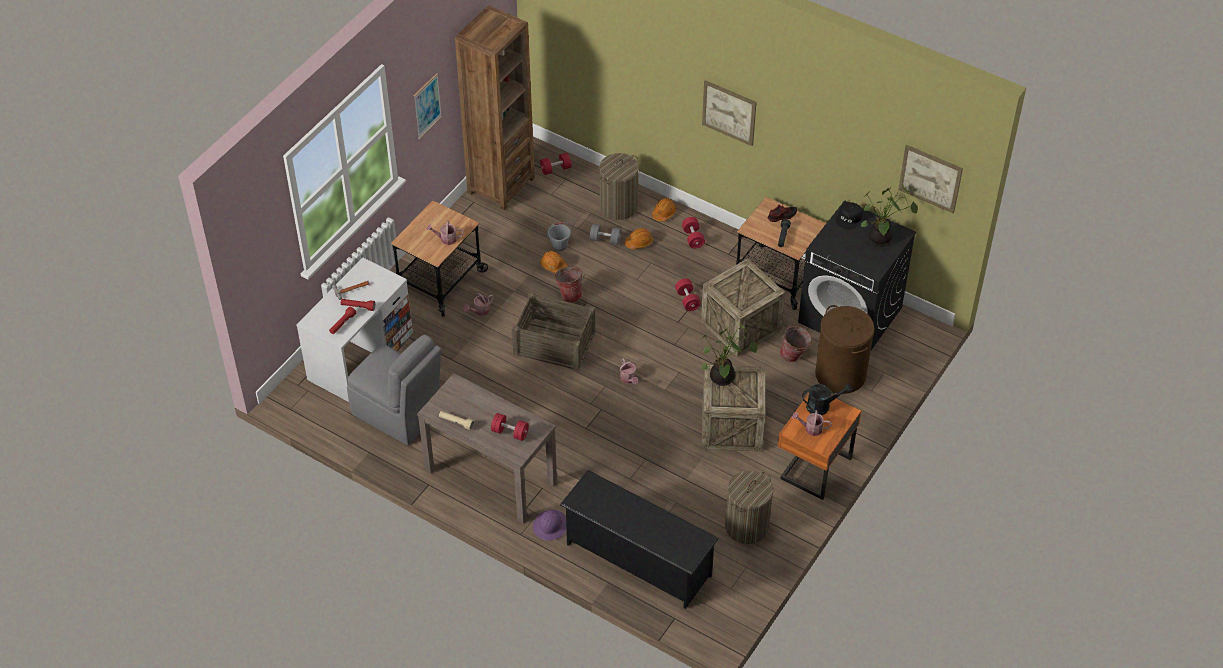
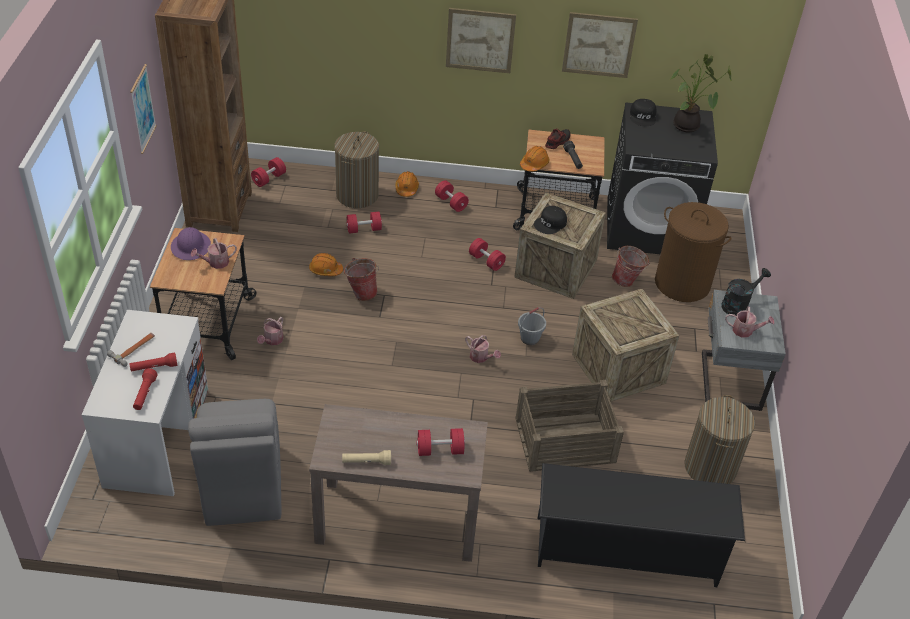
camera: 30 degrees left, 5 degrees down
(398, 413) = (242, 487): grey chair -> grey chair turned 75 degrees clockwise
(550, 525) = (504, 551): purple hard hat -> purple hard hat (191, 246)
(554, 343) = (377, 347): crate -> crate (565, 440)
(559, 245) = (319, 248): grey bucket -> grey bucket (529, 338)
(605, 239) = (364, 229): grey dumbbell -> red dumbbell
(639, 242) = (400, 222): orange hard hat -> orange hard hat (534, 164)
(723, 379) = (610, 314): potted plant -> none
(731, 287) = (550, 224): none -> black cap
(811, 428) = (745, 331): watering can -> watering can turned 150 degrees counterclockwise
(813, 468) = (728, 382): orange nightstand -> grey nightstand
(930, 178) = (735, 39): picture -> picture (599, 45)

